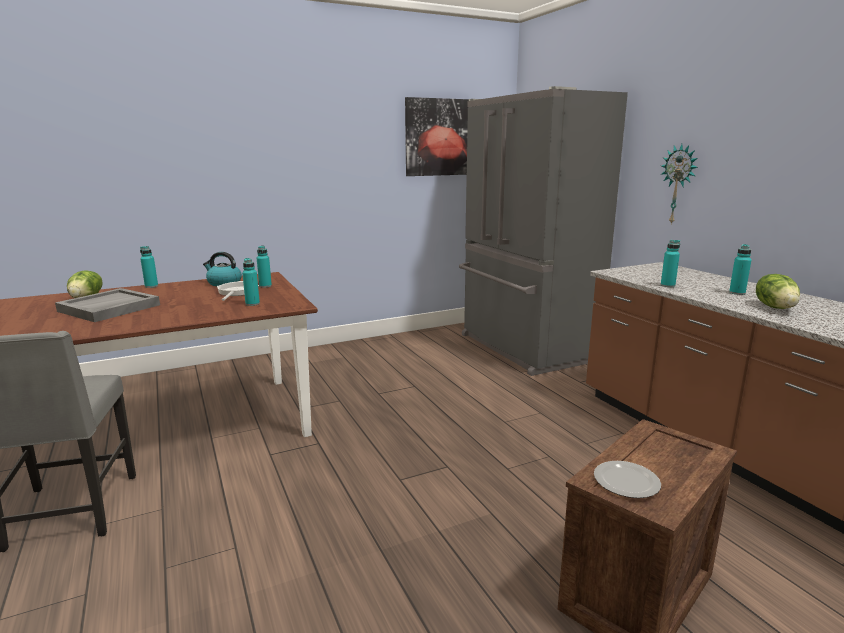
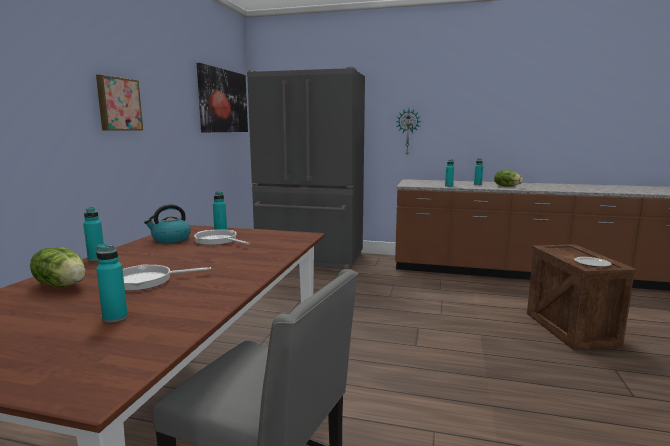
camera: 50 degrees left, 5 degrees down
(109, 308) = (146, 281): grey tray -> frying pan
(252, 304) = (270, 242): turquoise bottle -> turquoise bottle (115, 318)
(279, 152) = (118, 104): none -> picture

